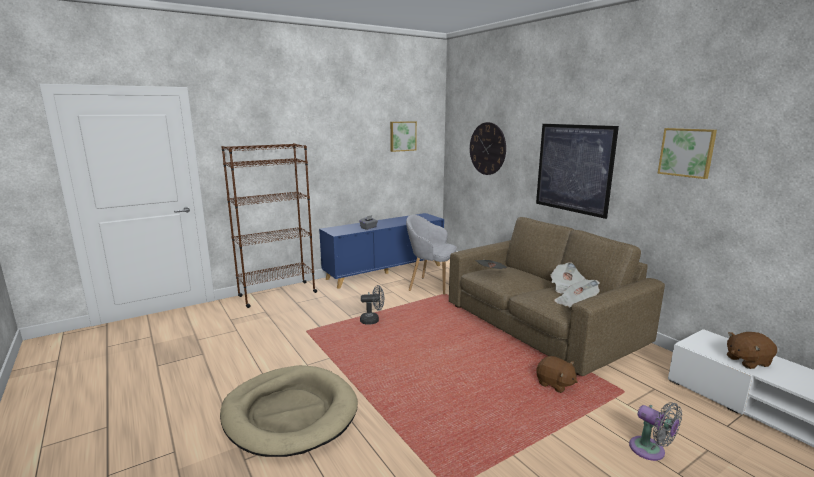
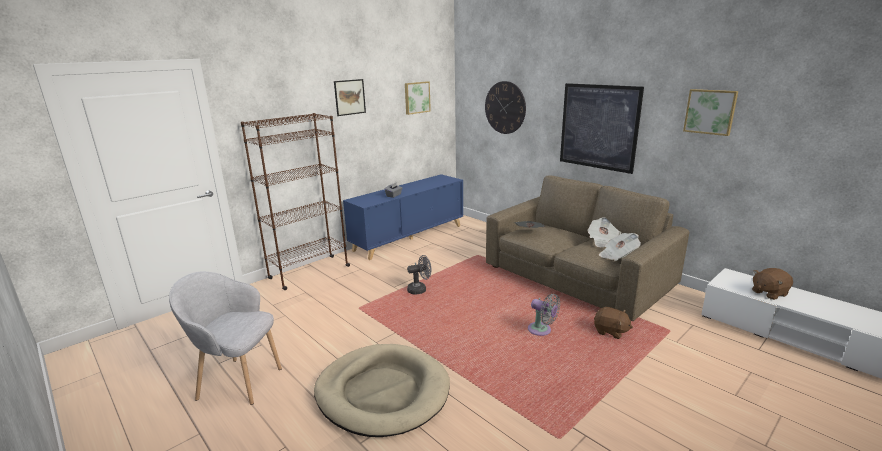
camera: 10 degrees left, 5 degrees up
(332, 131) = (349, 97): none -> picture
(430, 286) = (460, 248): grey armchair -> grey armchair (238, 381)
(650, 451) = (708, 379): grey fan -> grey fan (541, 330)

